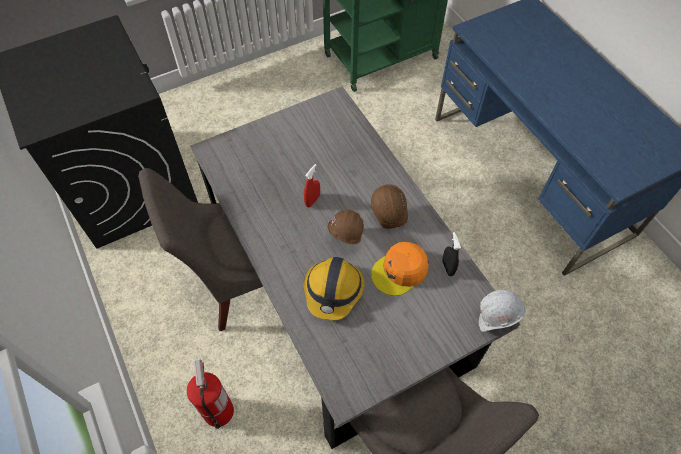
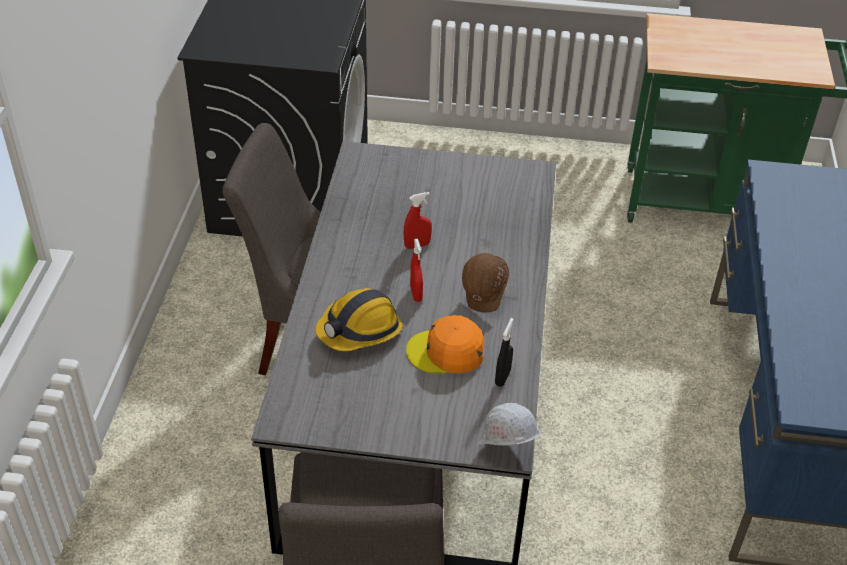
camera: 35 degrees right, 15 degrees down
(218, 411) = (191, 444): fire extinguisher -> none
(344, 239) = (416, 294): brown hard hat -> red spray bottle

